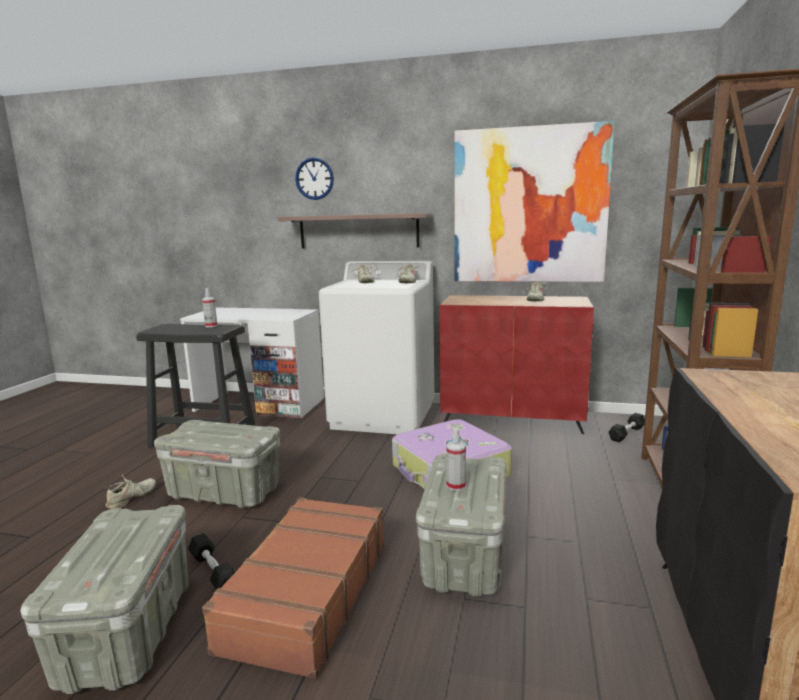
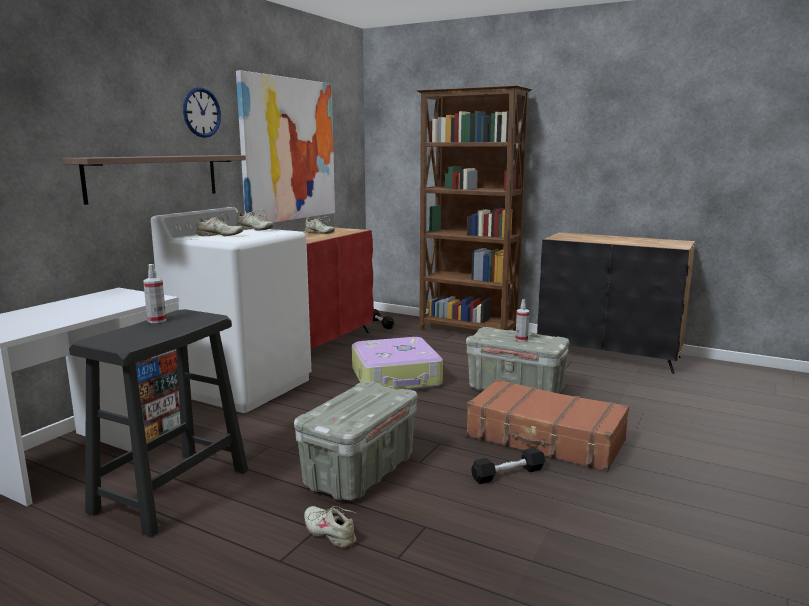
camera: 75 degrees left, 0 degrees up
(128, 631) = (580, 508): grey storage box -> none
(314, 178) = (96, 105): wall clock -> wall clock (201, 112)

